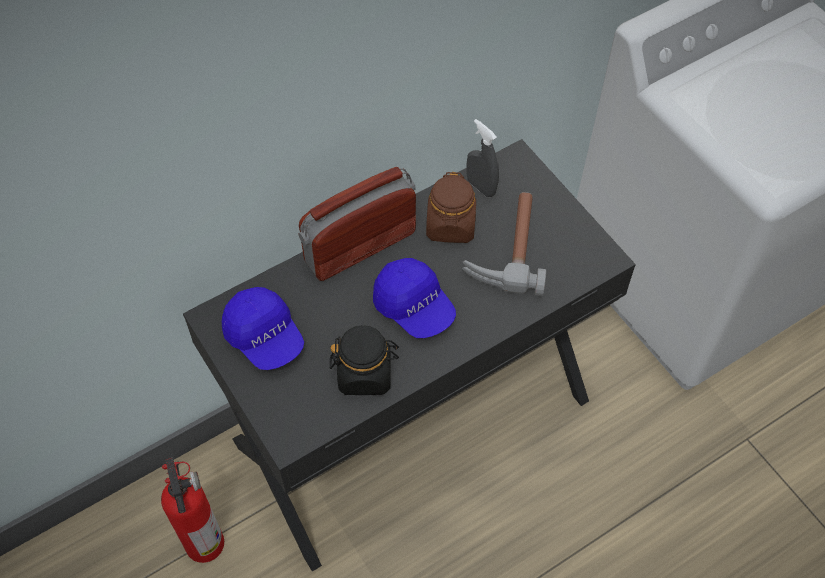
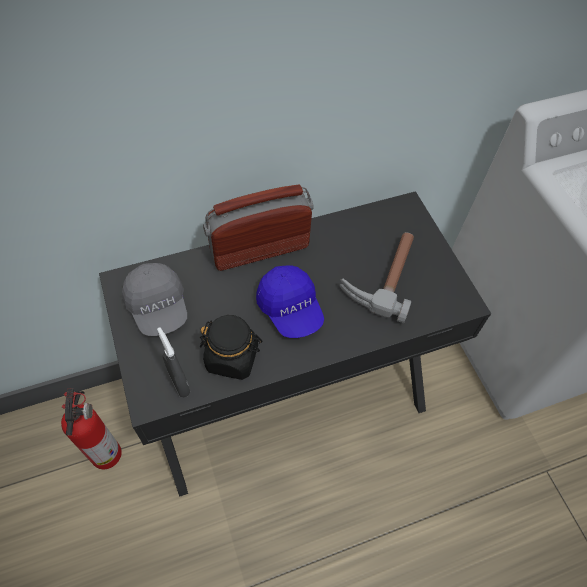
camera: 10 degrees right, 0 degrees up
(265, 337) = (158, 307): blue cap -> grey cap
(450, 225) = (339, 248): brown jar -> none
(481, 187) = (372, 222): grey spray bottle -> grey spray bottle (179, 383)

